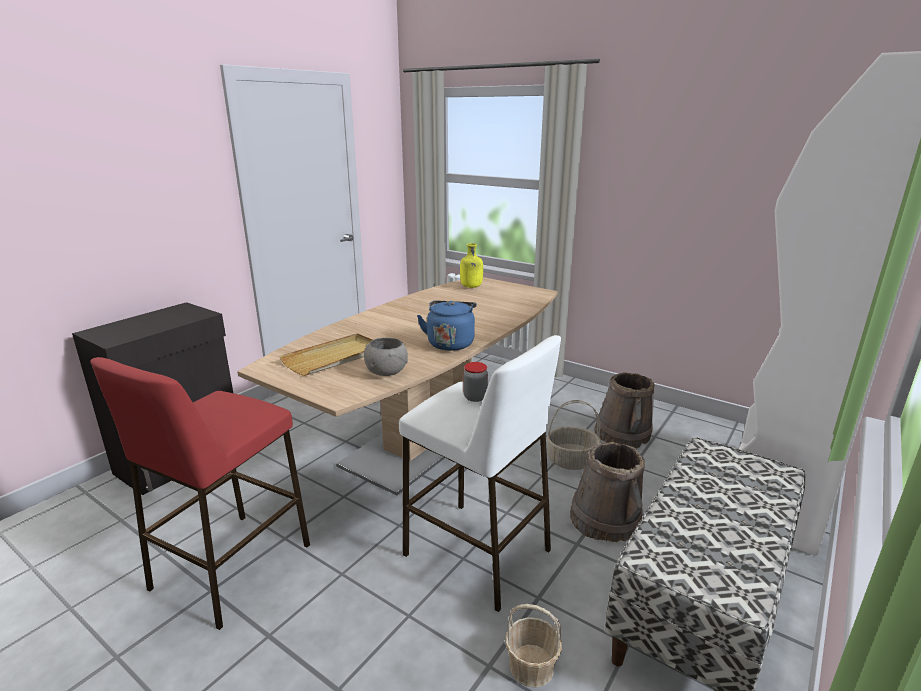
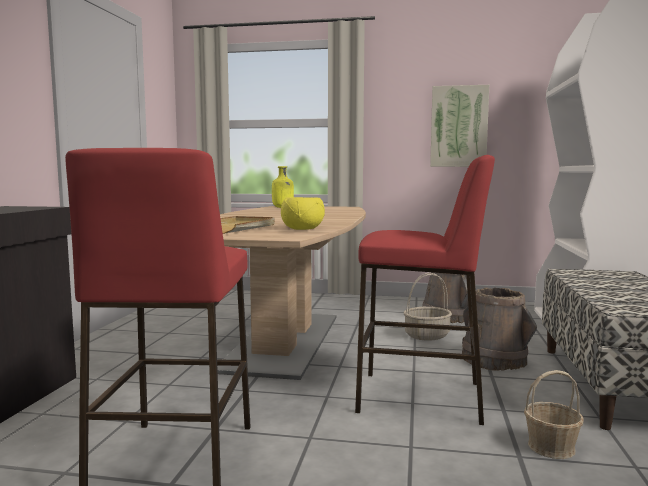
camera: 25 degrees left, 15 degrees down
(386, 372) = (303, 229): grey bowl -> yellow bowl
(450, 343) = (327, 220): blue kettle -> none
(475, 397) = (408, 230): jar -> none
(478, 553) = (421, 397): white stool -> red stool
(694, 204) = (459, 126): none -> picture

